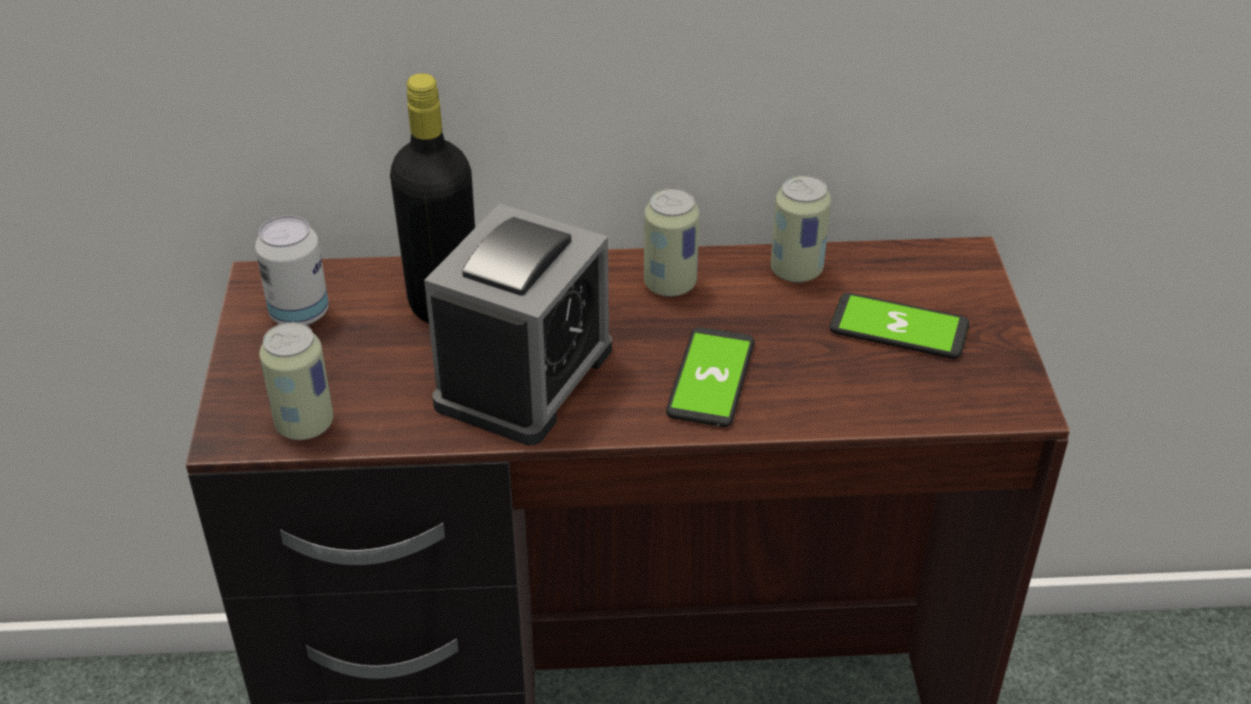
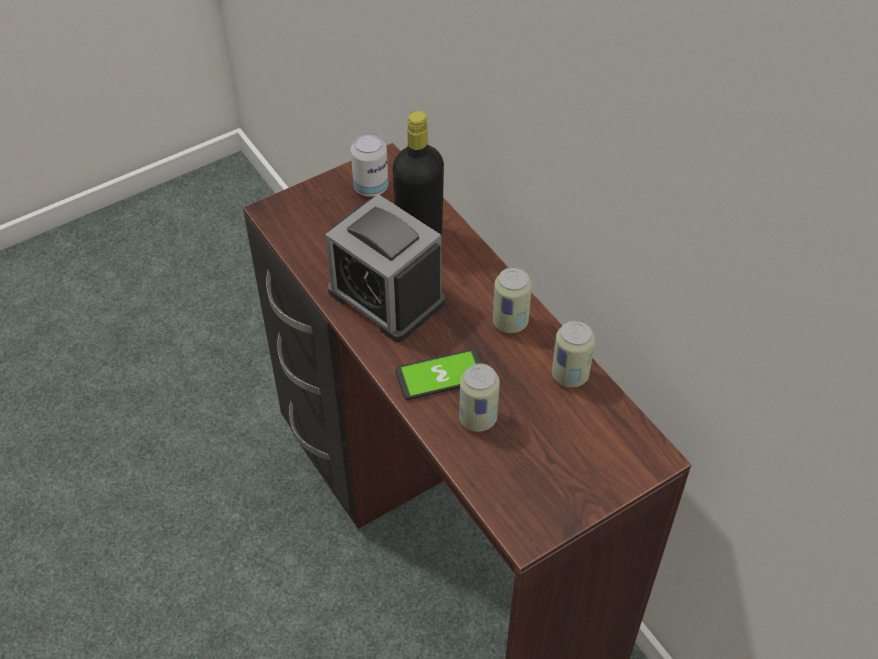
camera: 60 degrees right, 10 degrees up
(304, 424) = (295, 232): can -> can (478, 418)
(524, 376) = (386, 297): alarm clock -> alarm clock turned 45 degrees clockwise
(899, 328) = (553, 447): phone -> none

